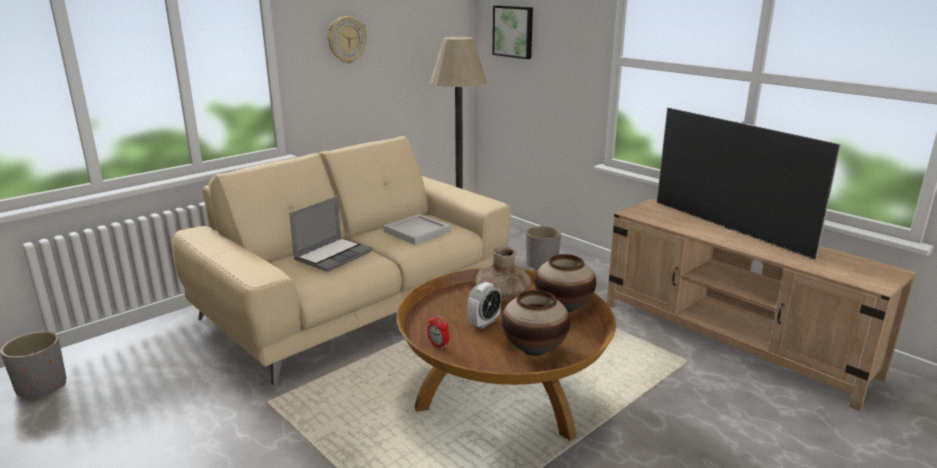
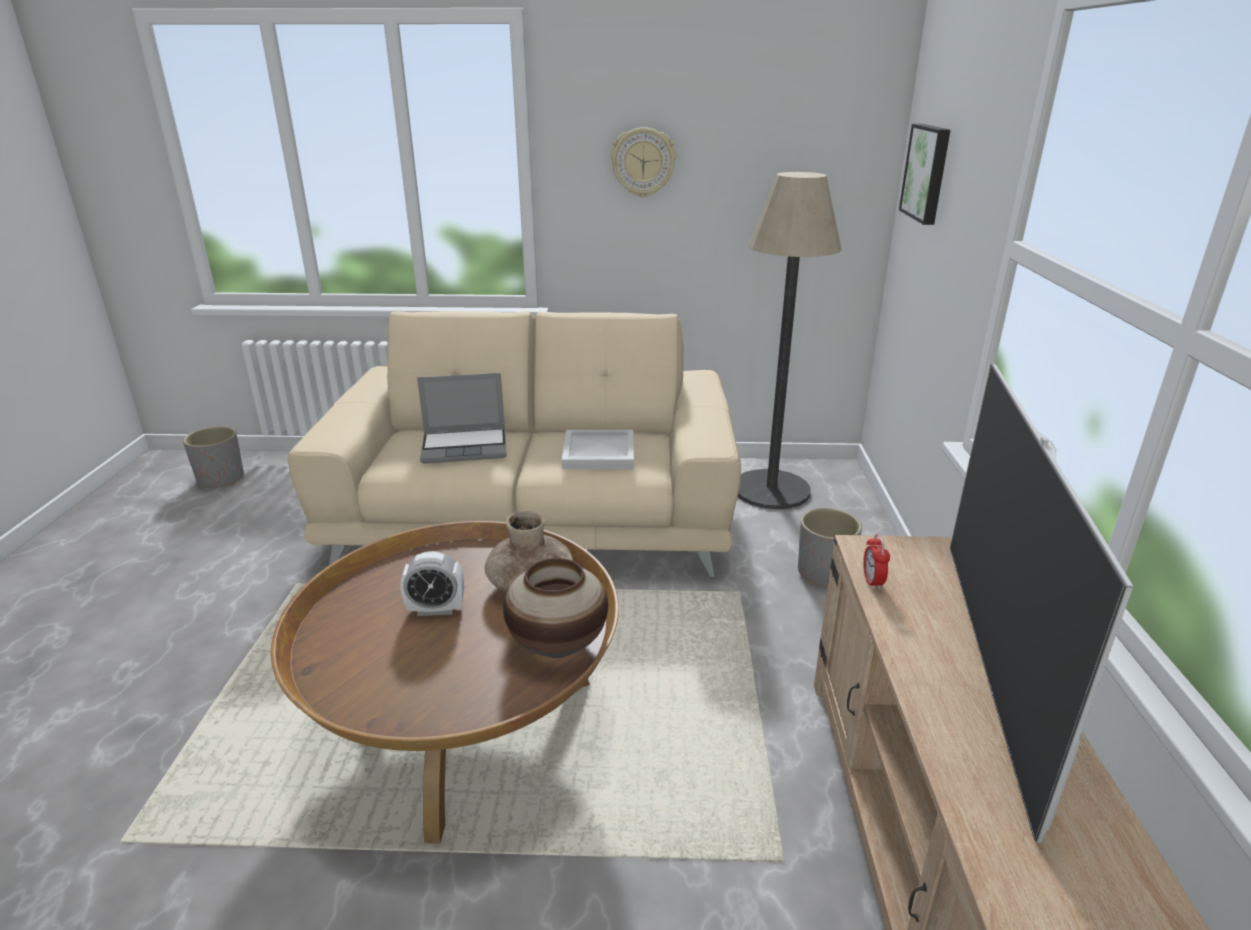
camera: 45 degrees right, 5 degrees up
(438, 345) = (345, 608): alarm clock -> alarm clock (872, 582)
(534, 349) = (408, 680): vase -> none

